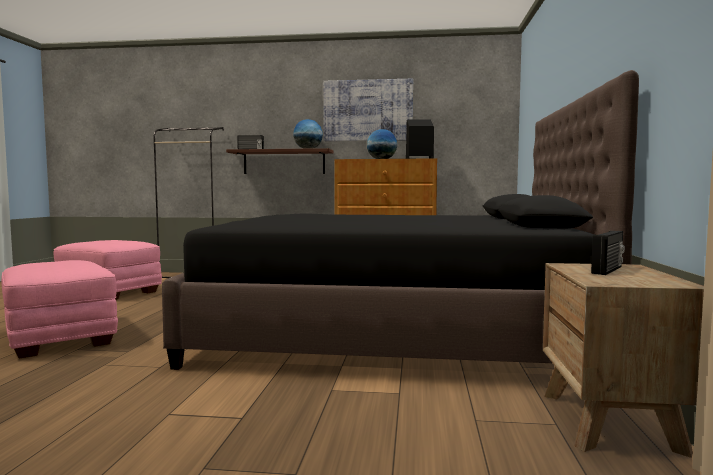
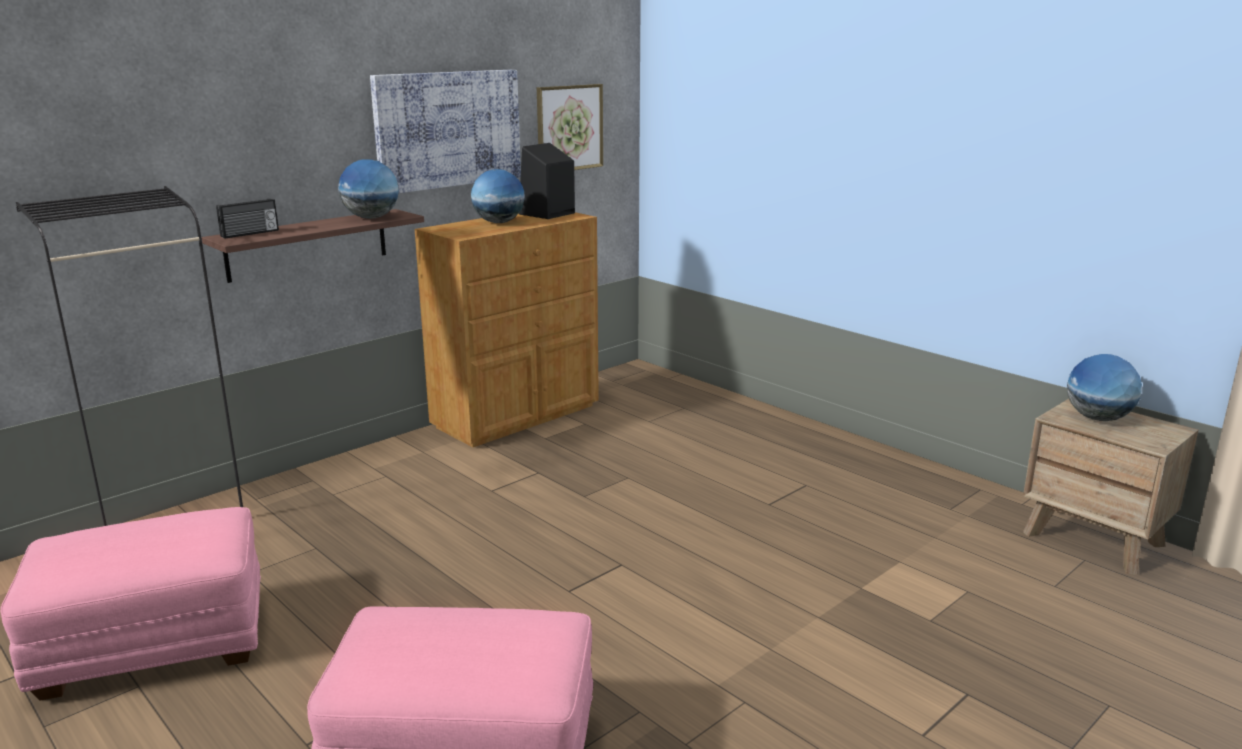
camera: 50 degrees left, 15 degrees up
(392, 332) = (774, 516): black bed -> none
(456, 115) = (569, 128): none -> picture
(608, 270) = (1097, 418): radio -> globe

